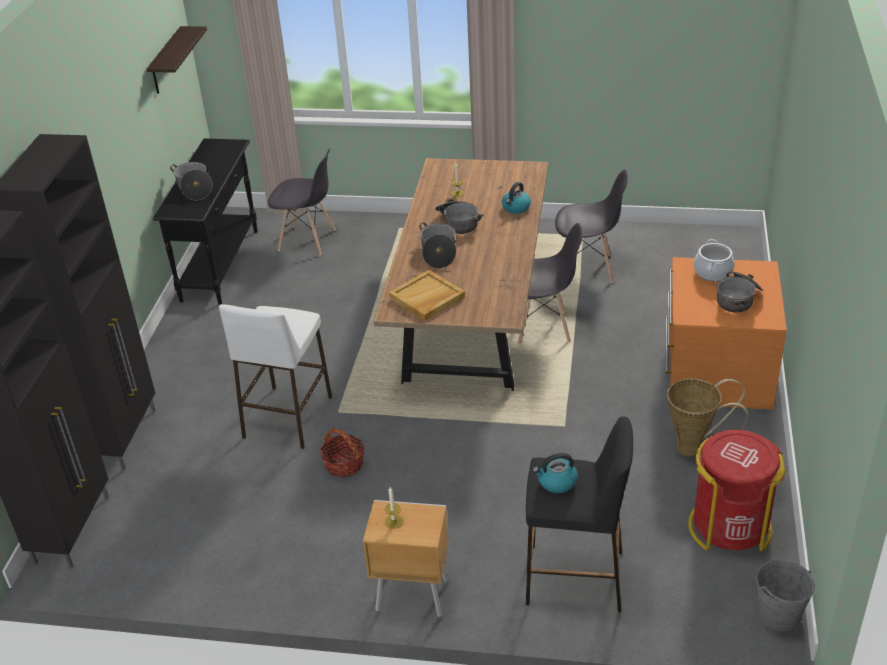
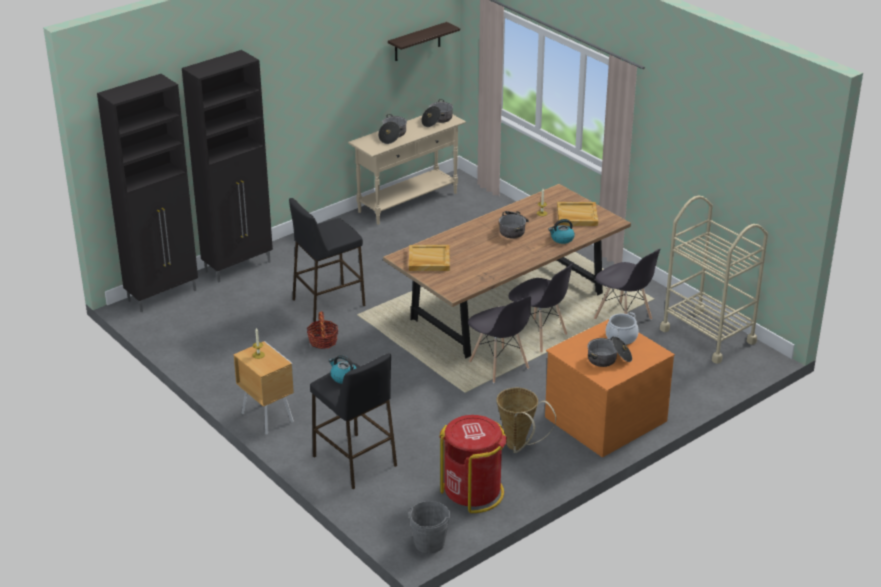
camera: 40 degrees right, 5 degrees down
(220, 265) = (408, 202): black console table -> beige console table
(287, 417) = (328, 302): white stool -> black stool
(308, 240) = (477, 213): grey chair -> grey chair (499, 366)
(438, 253) = (474, 240): cooking pot -> cooking pot (437, 120)
(493, 180) = (576, 216): none -> beige tray
(674, 243) = (707, 335): none -> beige cart

